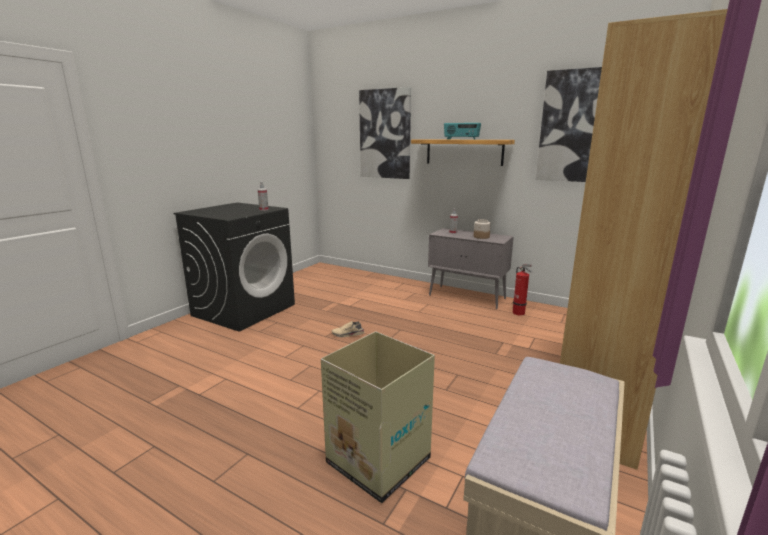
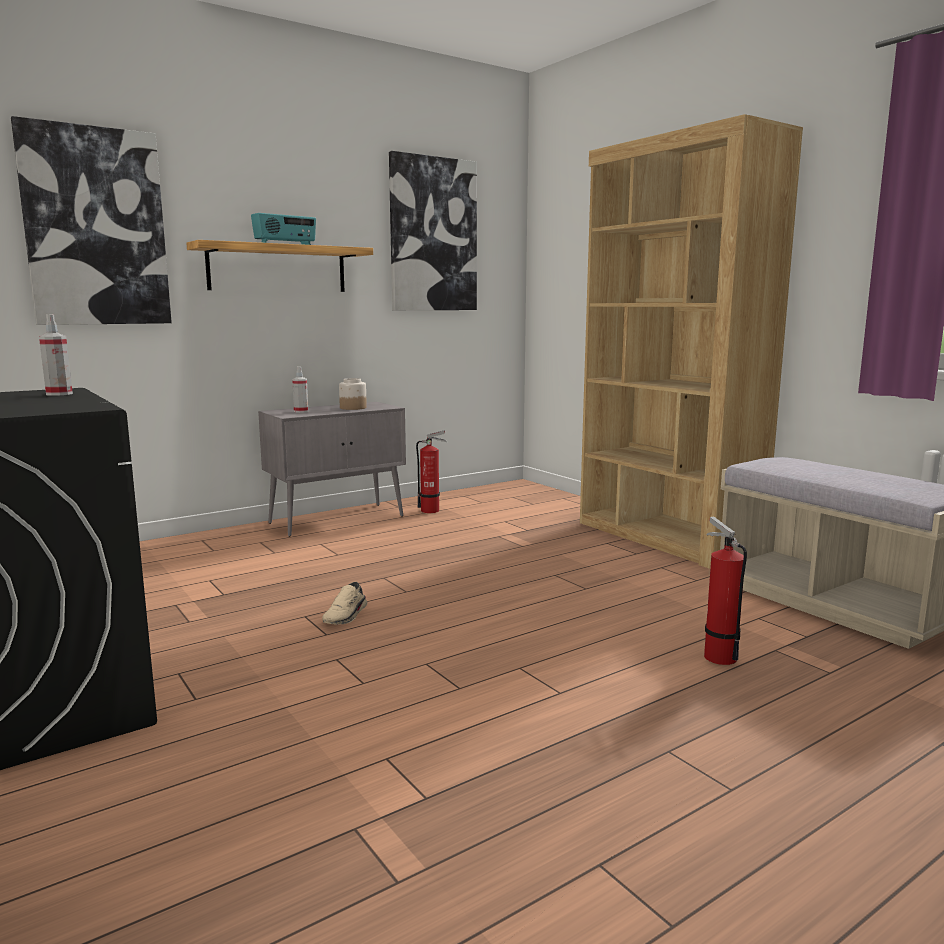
camera: 65 degrees left, 5 degrees down
(377, 460) = (717, 655): cardboard box -> fire extinguisher

